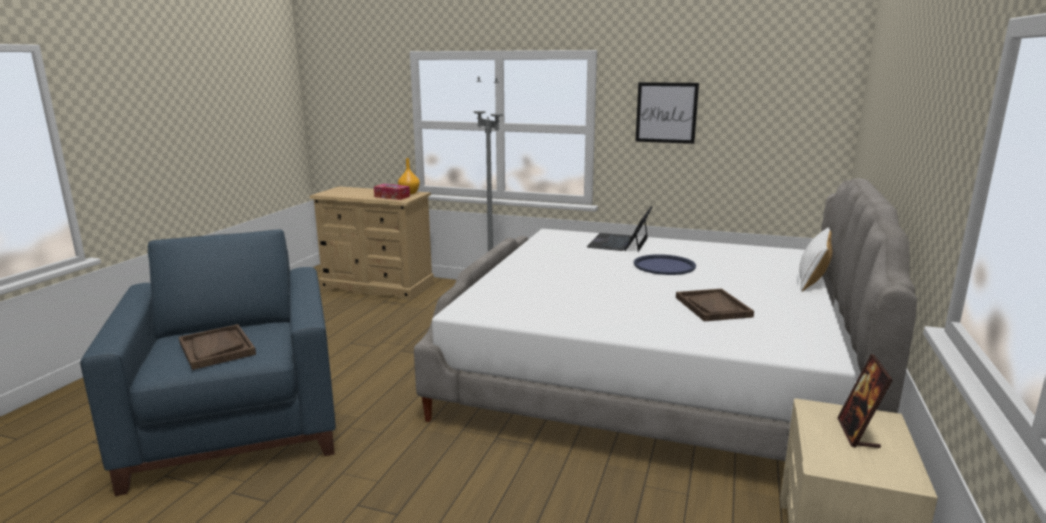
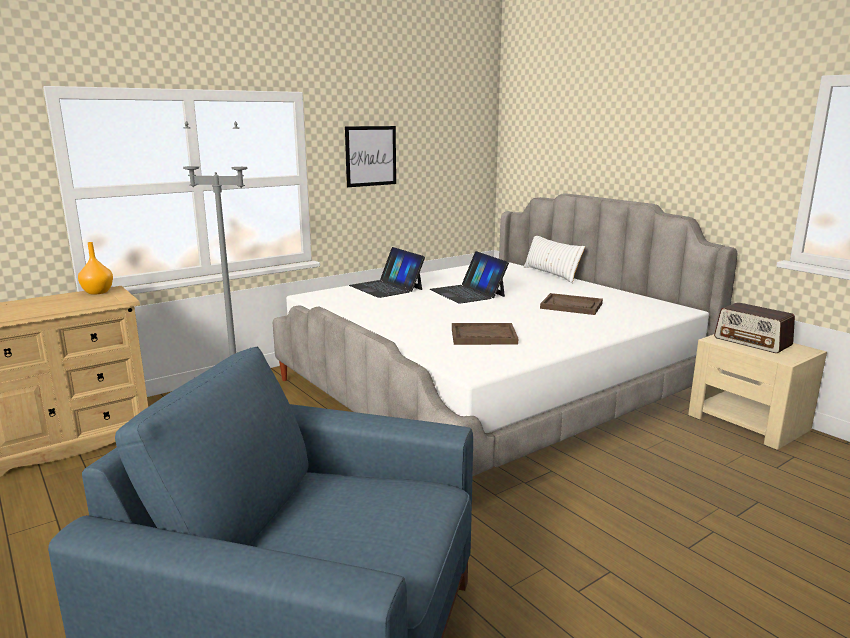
camera: 55 degrees left, 0 degrees up
(216, 348) = (375, 523): brown tray -> brown tray (483, 336)
(392, 197) = (92, 300): tissue box -> none
(664, 266) = (467, 293): blue tray -> laptop
(858, 433) = (752, 342): picture frame -> radio

